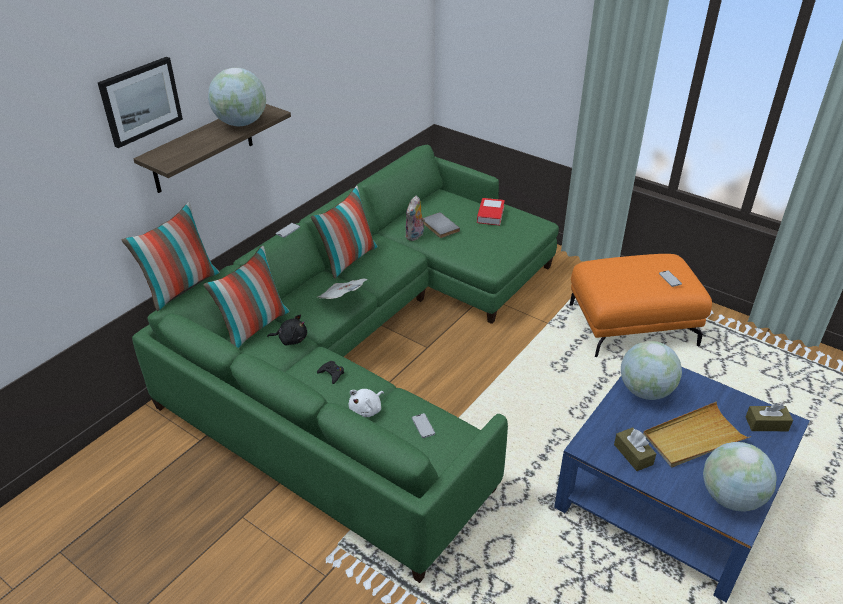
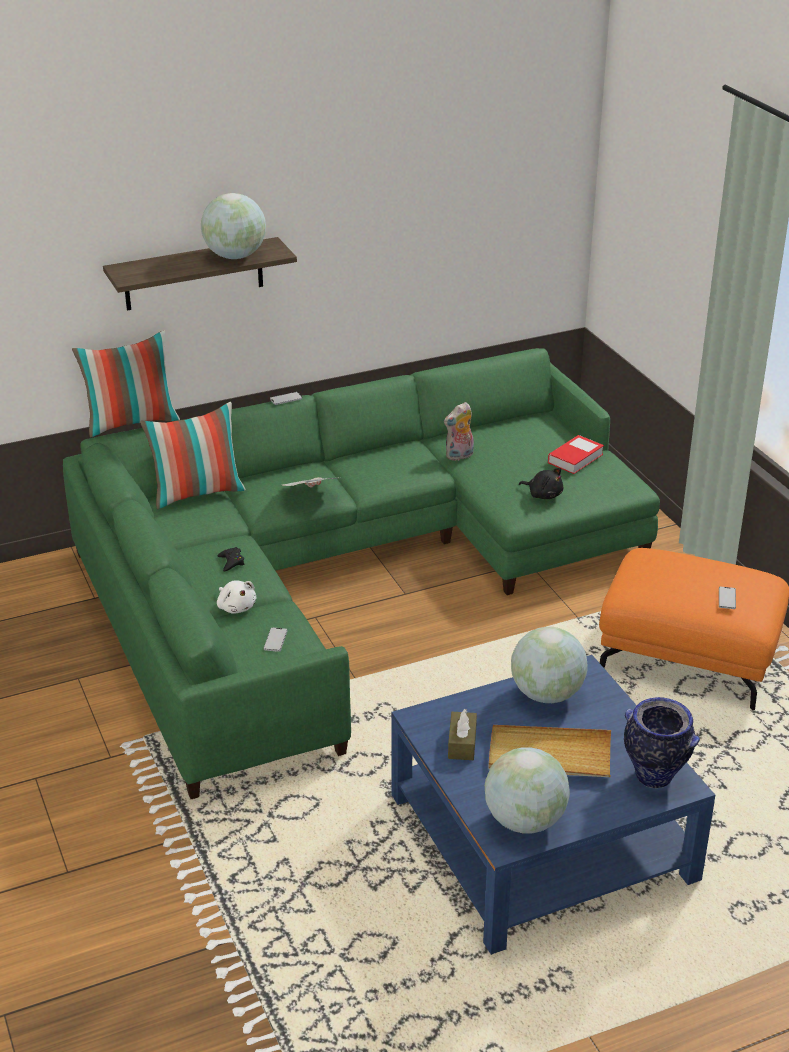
camera: 30 degrees right, 5 degrees down
(140, 101) = (122, 208): picture -> none
(291, 339) = (223, 517): black plush toy -> black plush toy (543, 494)
(348, 259) = (357, 458): pillow -> none
(367, 410) = (236, 607): white plush toy -> white plush toy turned 105 degrees counterclockwise
(439, 227) = (496, 454): grey book -> none
(766, 424) = (655, 777): brown tissue box -> vase

